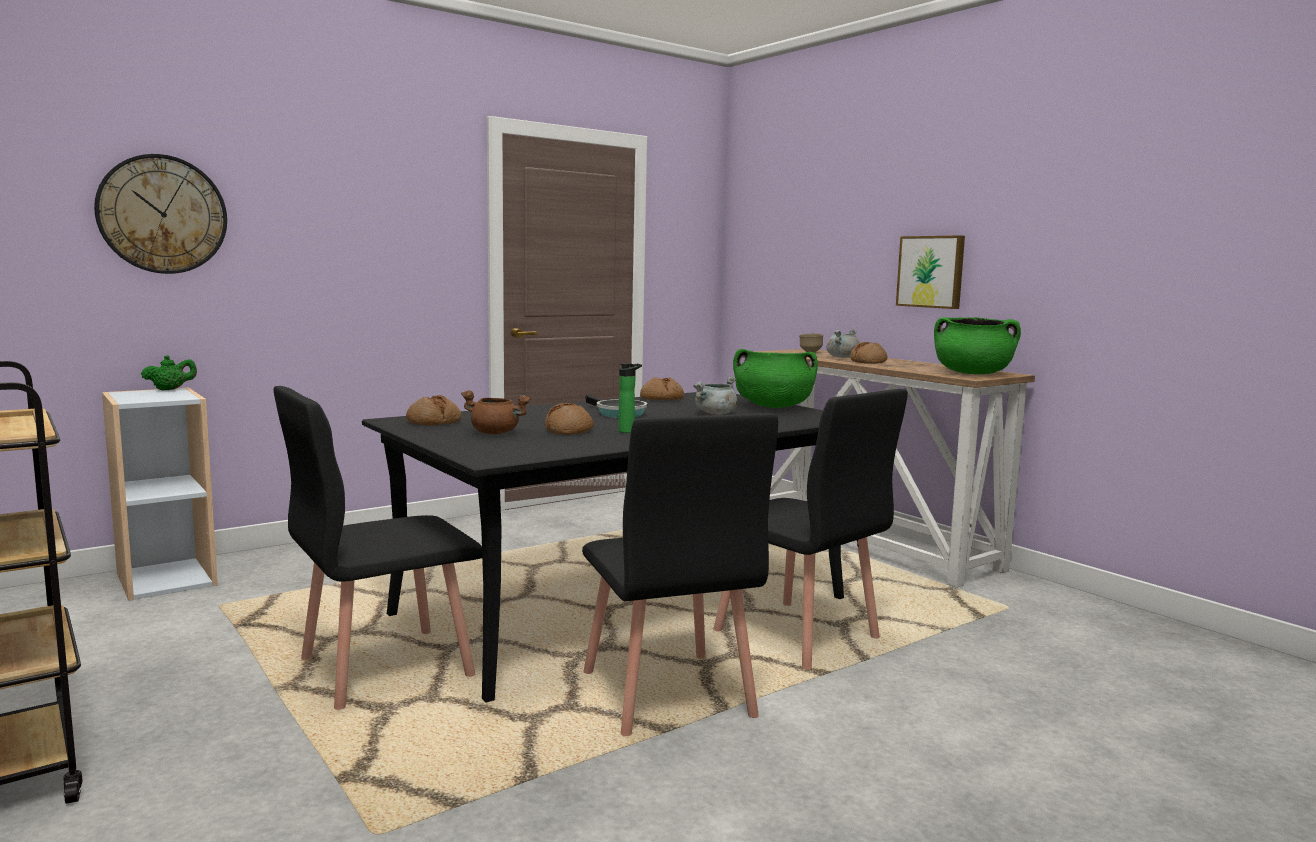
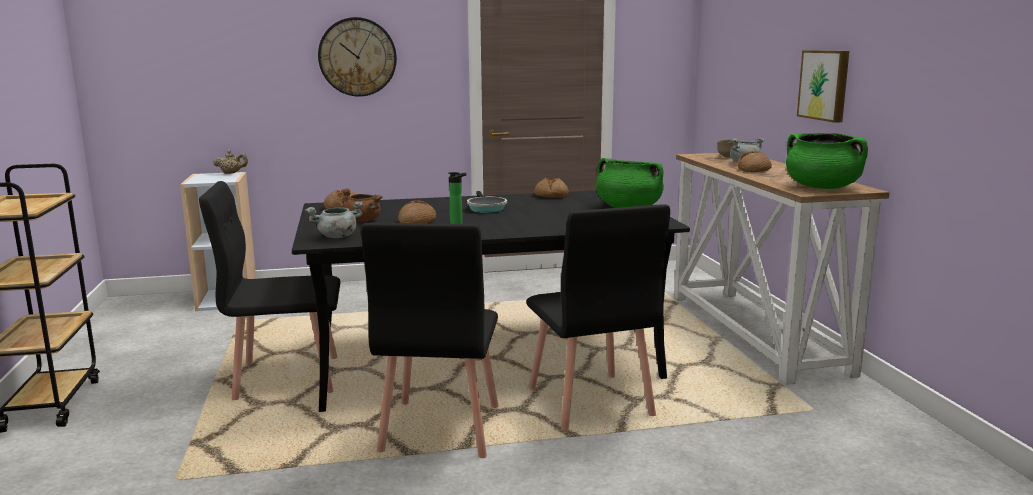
camera: 25 degrees right, 5 degrees up
(162, 214) = (227, 53): wall clock -> wall clock (357, 57)
(170, 389) = (231, 173): green teapot -> beige teapot
(715, 414) = (562, 213): grey cooking pot -> grey cooking pot (337, 236)

